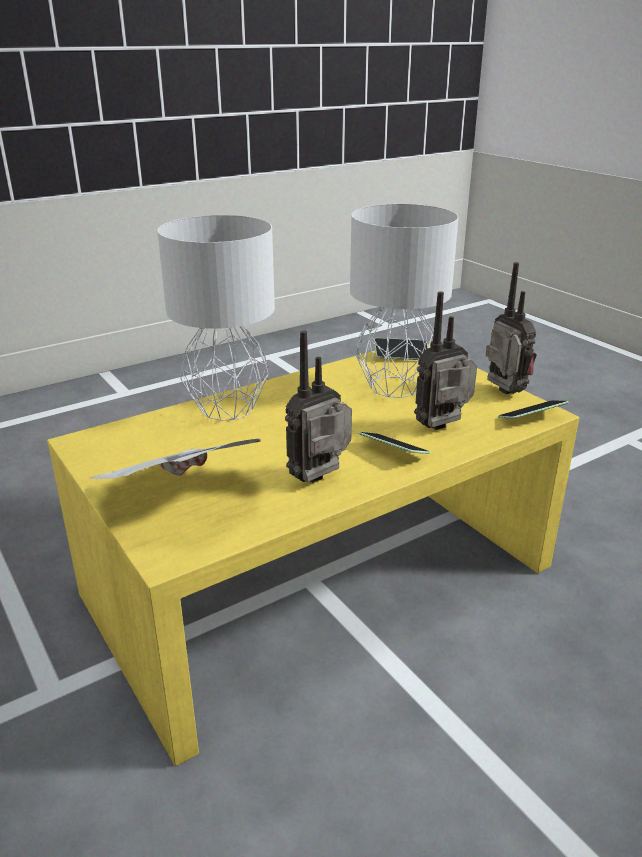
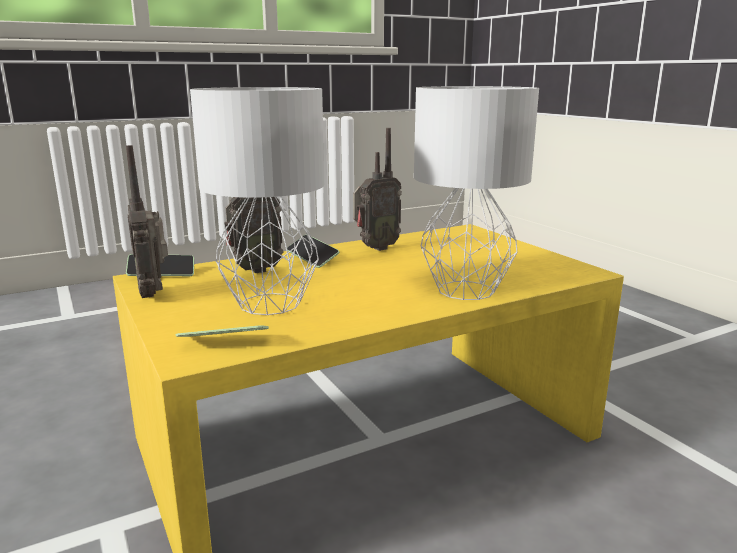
camera: 175 degrees left, 10 degrees down
(181, 498) = (473, 244): newspaper -> none

